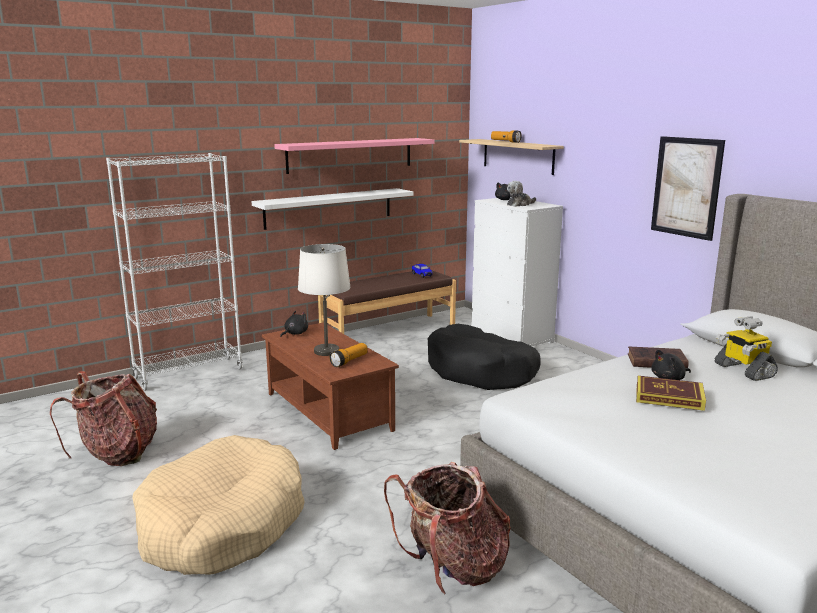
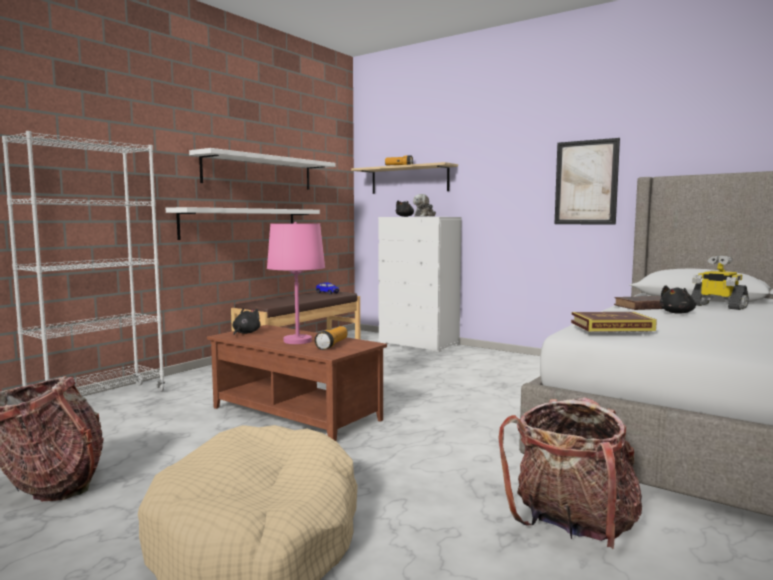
camera: 20 degrees left, 10 degrees down
(327, 351) = (298, 341): white table lamp -> pink table lamp
(350, 155) = (259, 172): pink shelf -> white shelf
(481, 372) = (418, 369): black dog bed -> none
(669, 397) = (706, 319): book -> book (611, 326)

